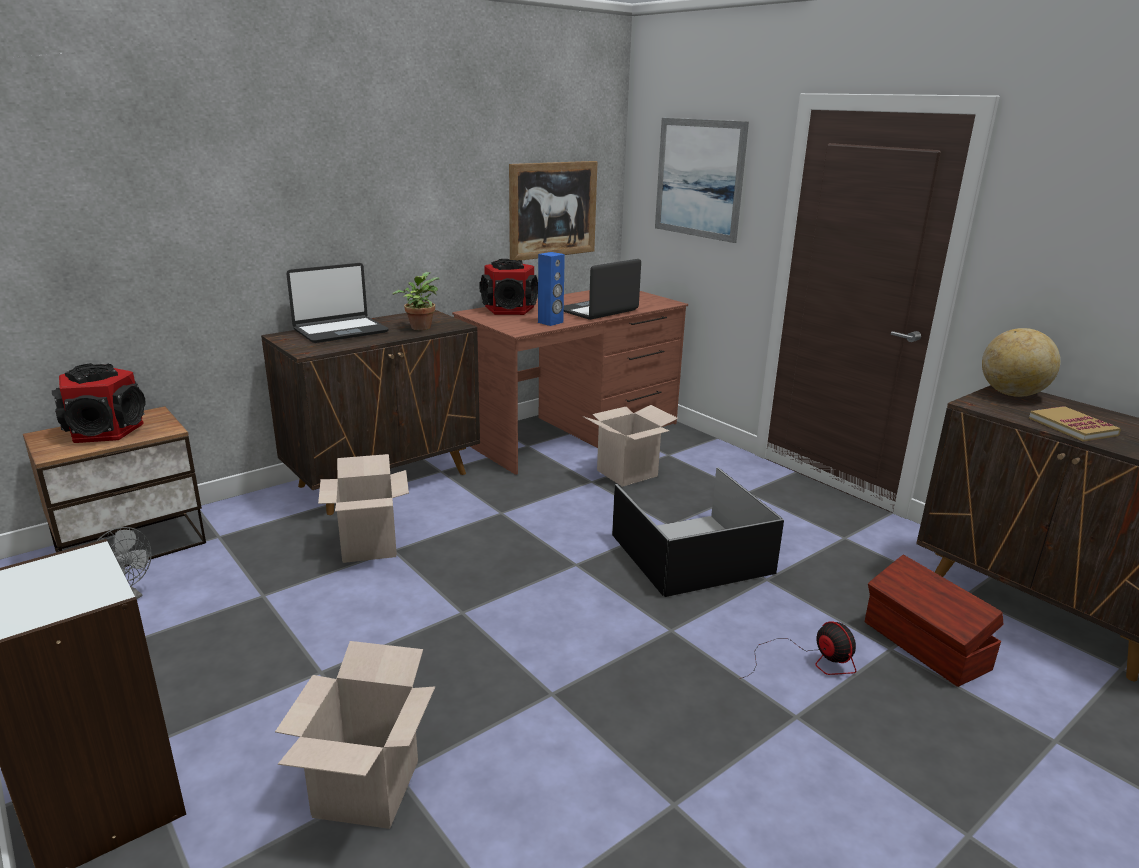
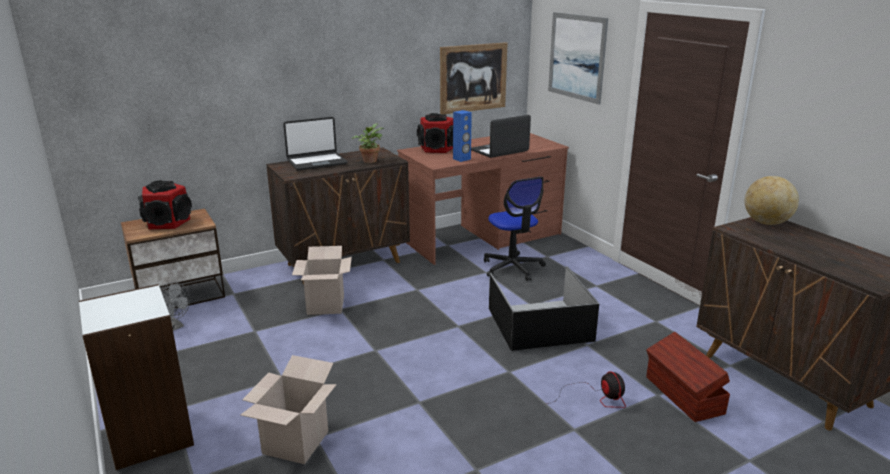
camera: 10 degrees right, 0 degrees up
(627, 473) = (512, 268): cardboard box -> office chair
(1072, 427) = (794, 247): book -> none

